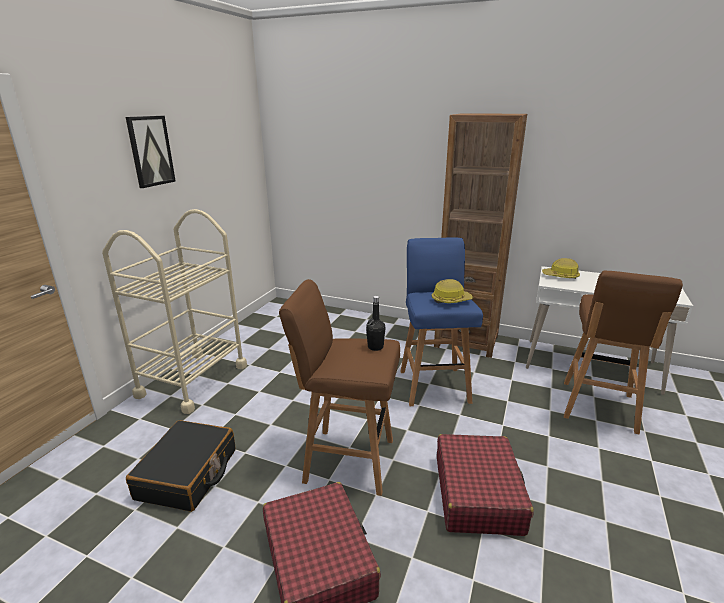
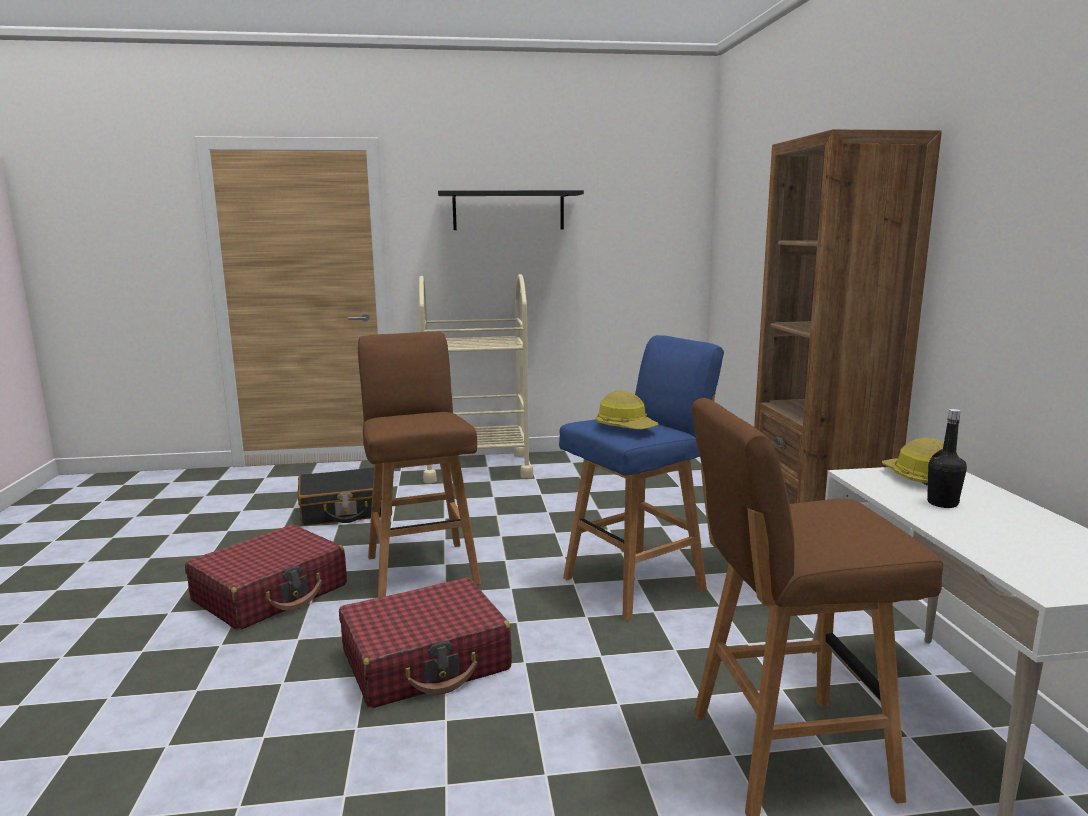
camera: 60 degrees right, 10 degrees down
(150, 151) = (508, 211): picture -> black shelf
(375, 347) = (435, 420): black bottle -> black bottle (942, 503)

